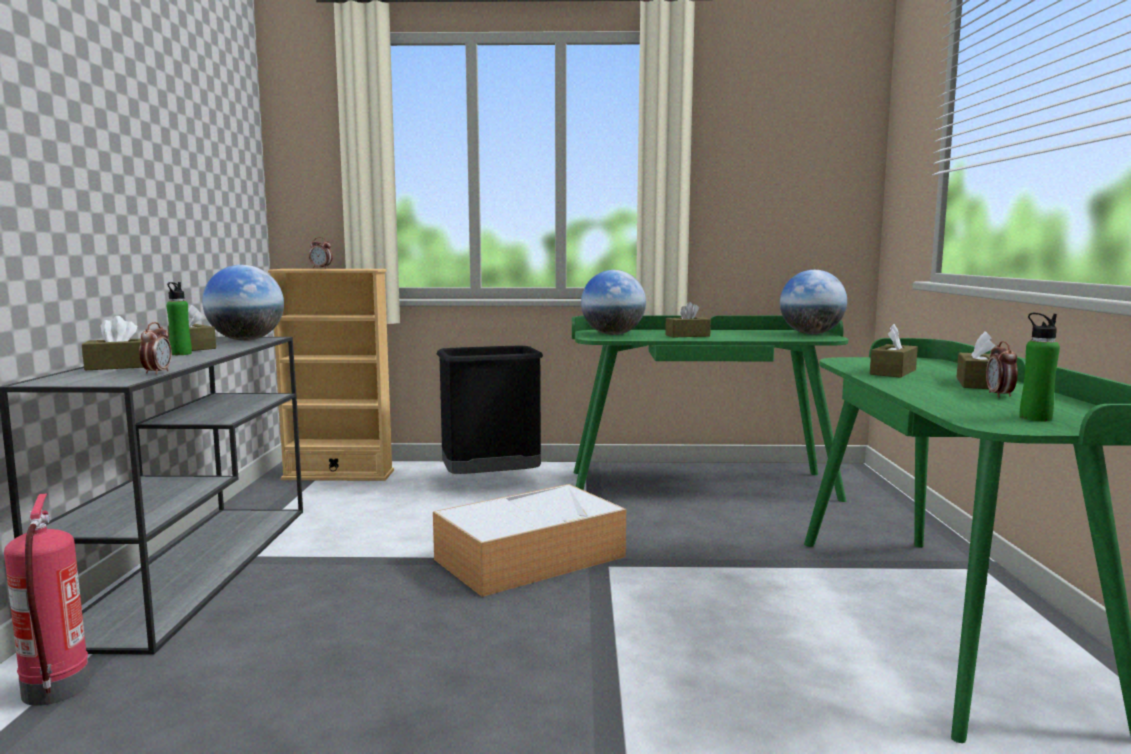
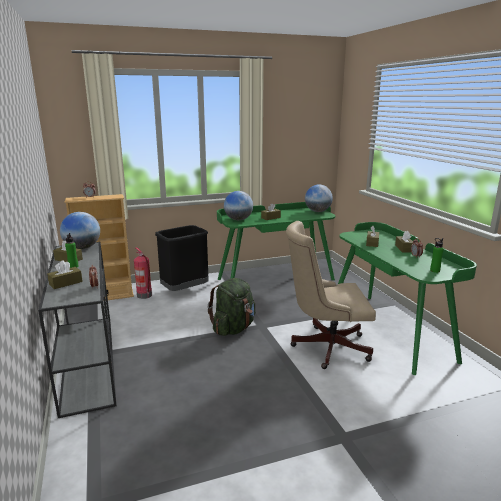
camera: 20 degrees left, 10 degrees up
(57, 690) = (91, 430): fire extinguisher -> fire extinguisher (145, 295)
(532, 557) = (233, 328): storage box -> green backpack
(727, 626) = (325, 346): none -> beige office chair

